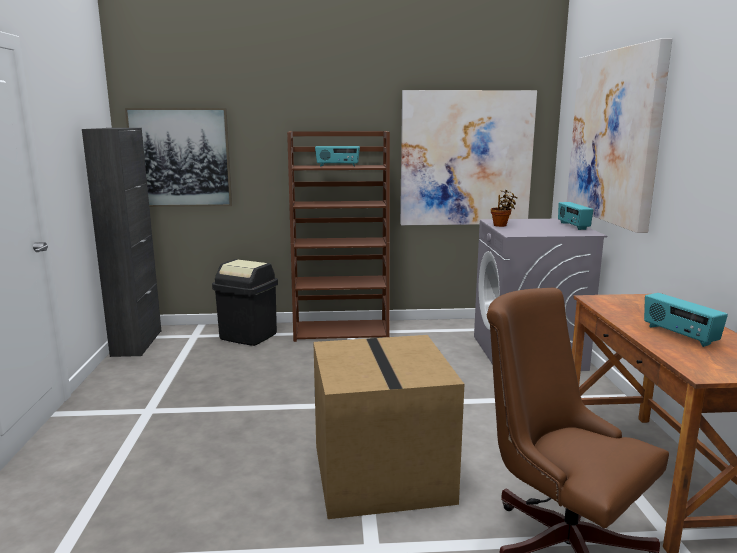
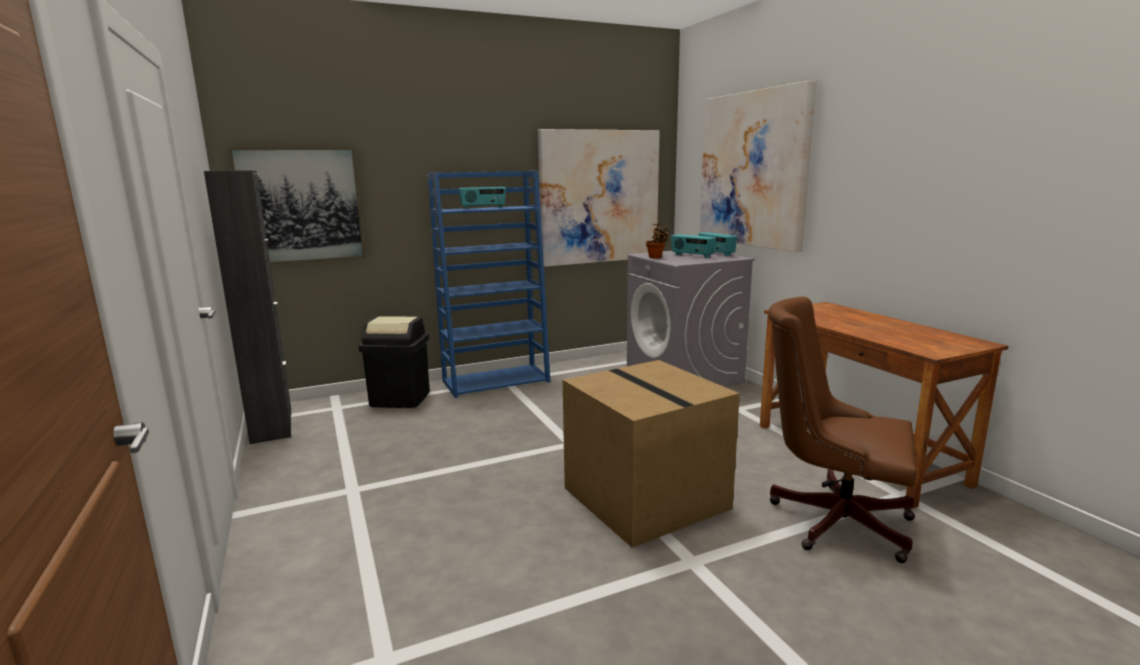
camera: 20 degrees left, 0 degrees up
(342, 331) = (497, 381): brown bookcase -> blue bookcase
(679, 335) = (880, 329): radio -> radio (692, 256)

